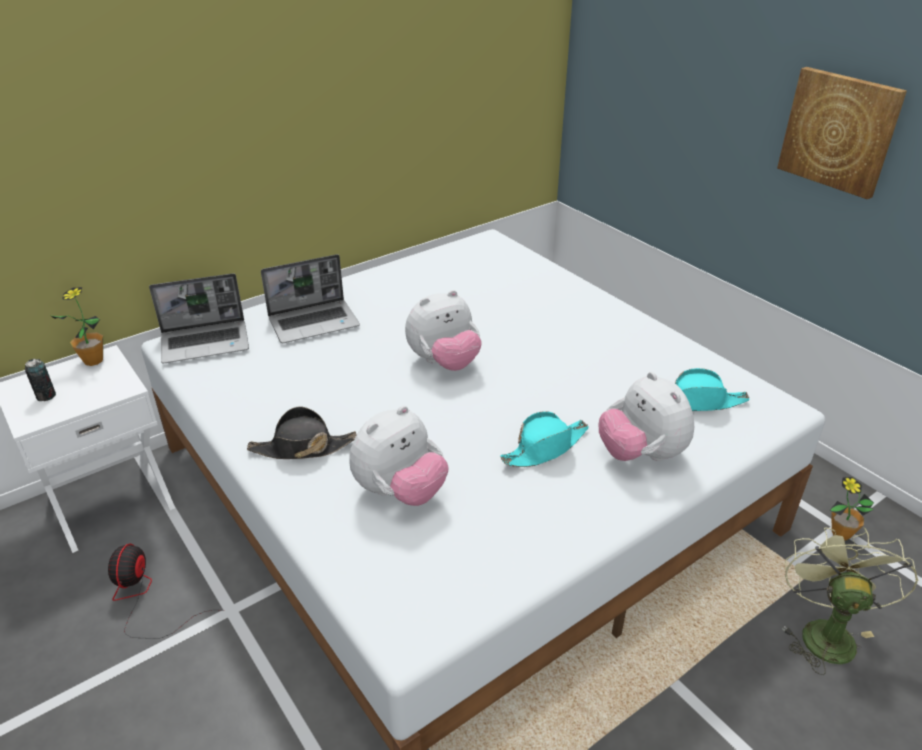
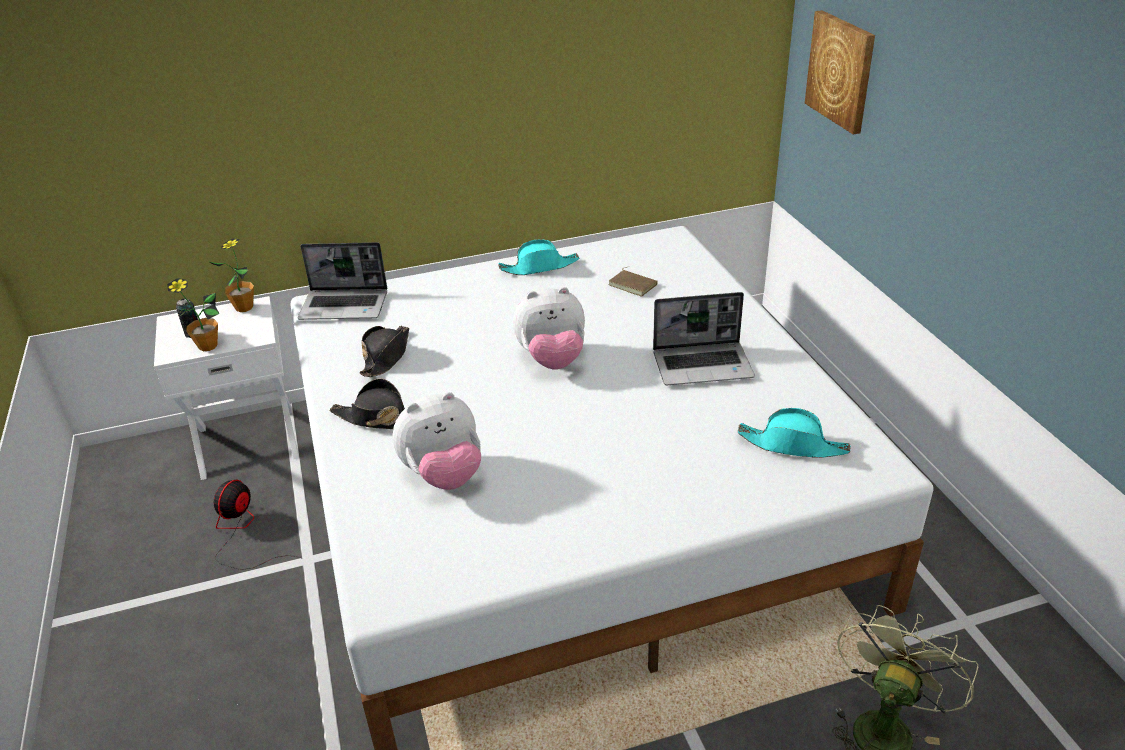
camera: 20 degrees right, 0 degrees up
(276, 385) = (386, 356): none -> black hat
(314, 322) = (451, 300): laptop -> laptop (703, 365)
(479, 284) = (633, 284): none -> brown book
(545, 448) = (603, 461): turquoise hat -> turquoise hat (539, 267)
(641, 454) = (696, 486): plush toy -> none
(839, 131) = (1019, 163): picture -> picture (841, 71)
(840, 533) = (964, 629): potted plant -> potted plant (207, 346)

